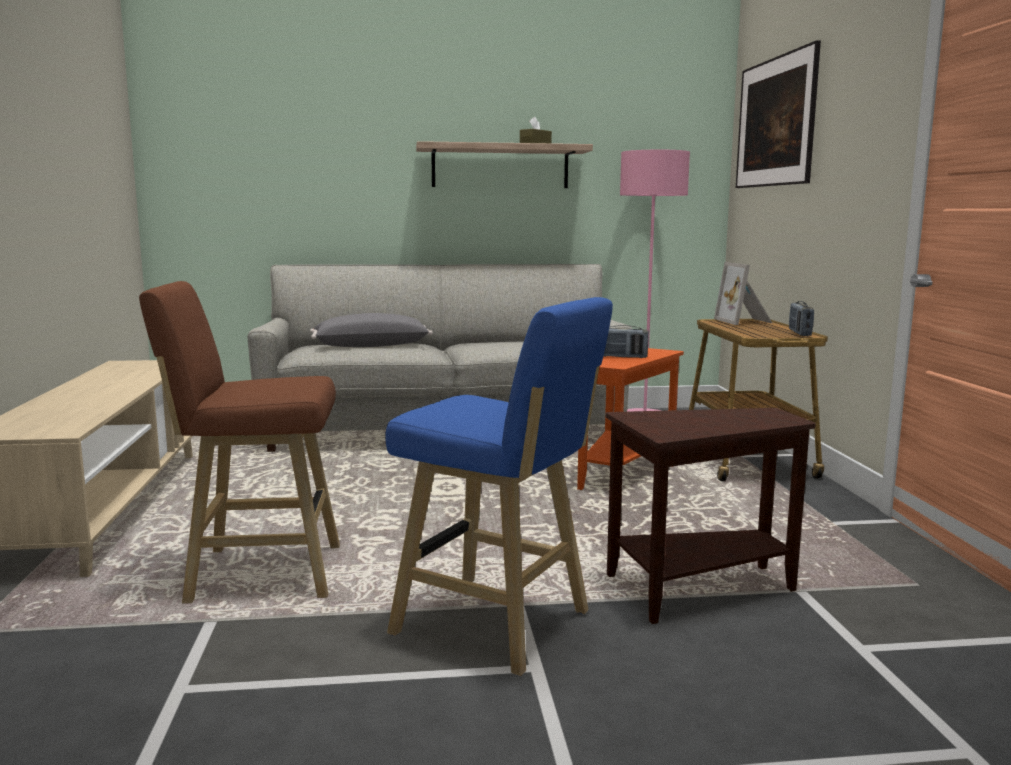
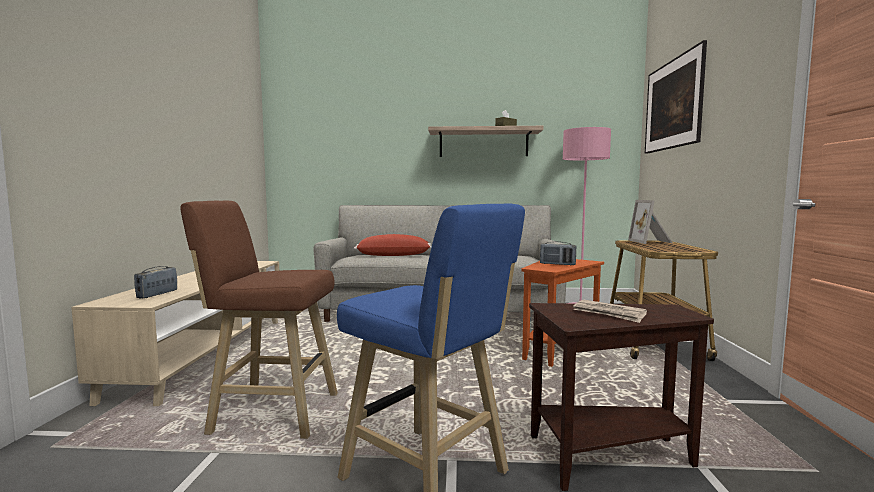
camera: 10 degrees right, 5 degrees down
(371, 346) = (393, 255): grey pillow -> red pillow
(702, 421) = (609, 314): none -> newspaper
(799, 333) = (694, 249): radio -> radio (157, 294)

